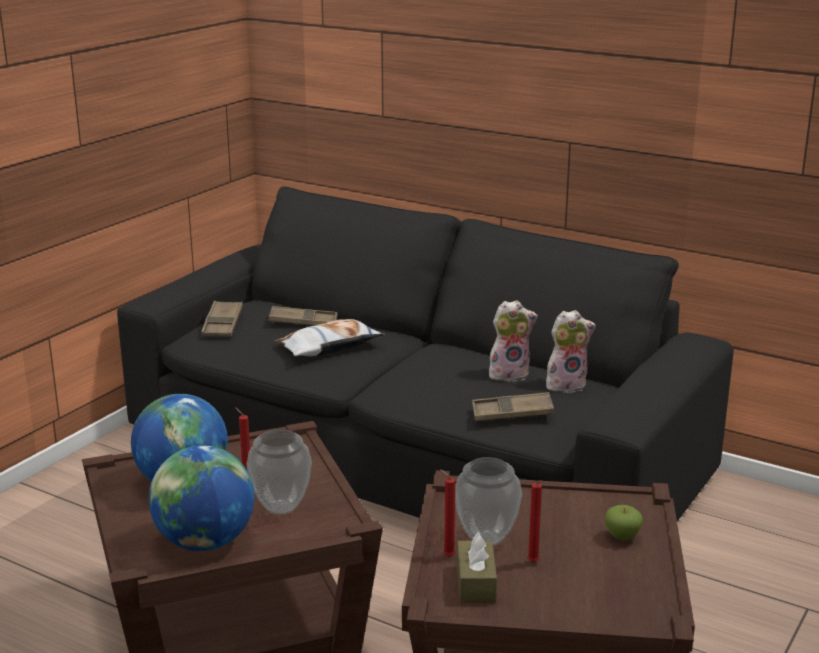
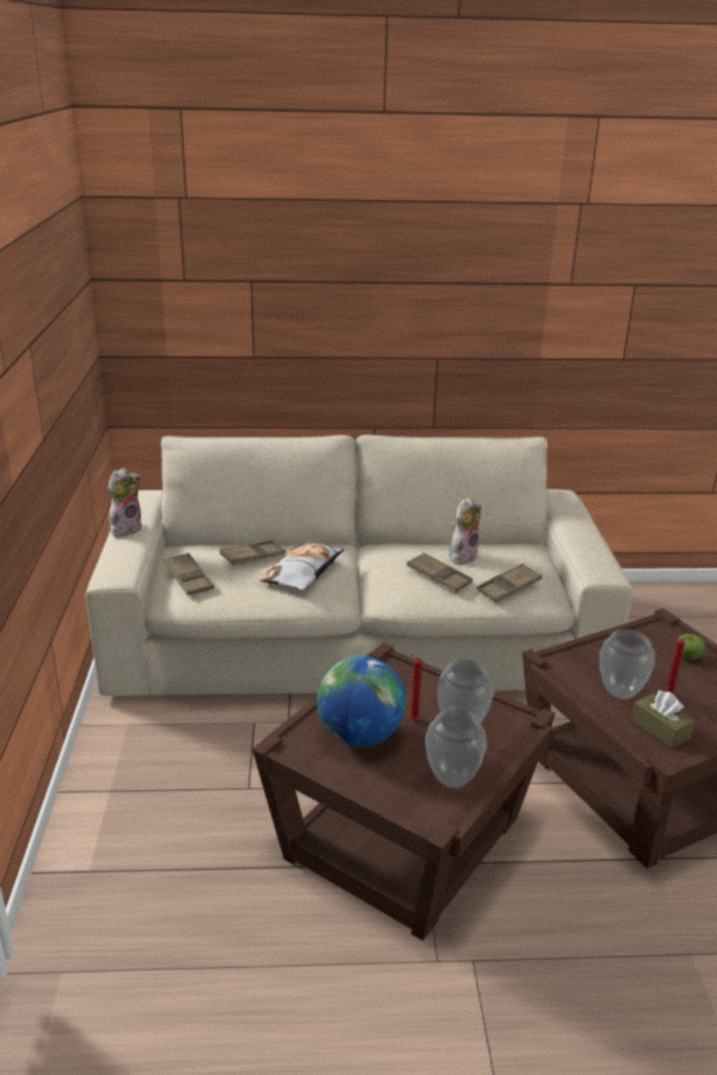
camera: 35 degrees left, 5 degrees up
(205, 542) = (451, 780): globe -> vase
(410, 453) = (356, 641): black sofa -> beige sofa
(447, 556) = (617, 716): red candle -> none
(452, 384) = (439, 577): none -> brown tray
(566, 385) = (507, 553): plush toy -> plush toy (126, 528)

